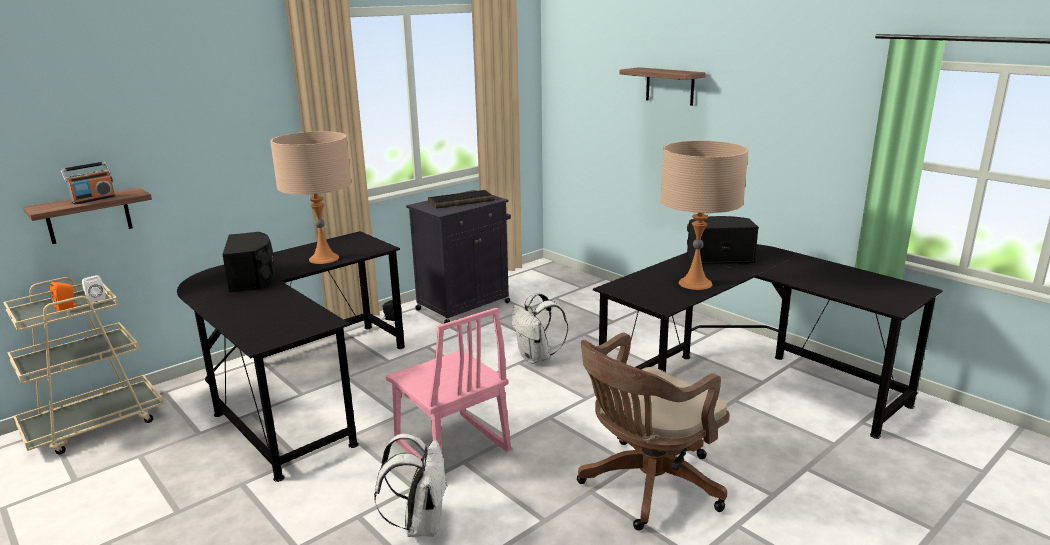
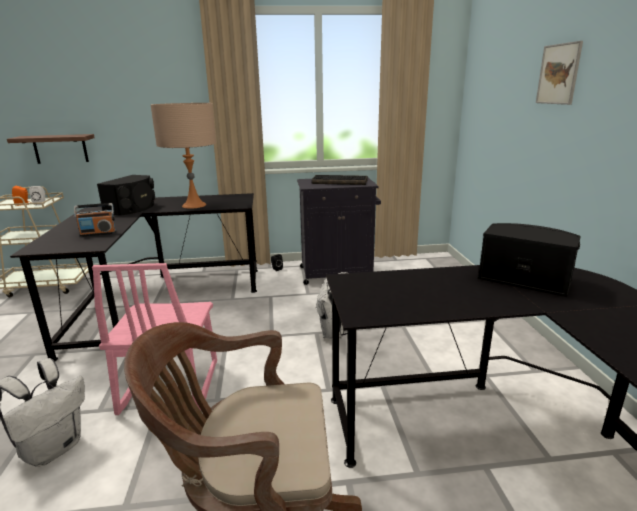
camera: 35 degrees right, 0 degrees up
(93, 199) = (53, 136): radio -> radio (98, 233)
(670, 86) = (558, 74): shelf -> picture
(695, 283) = (443, 300): beige table lamp -> none

